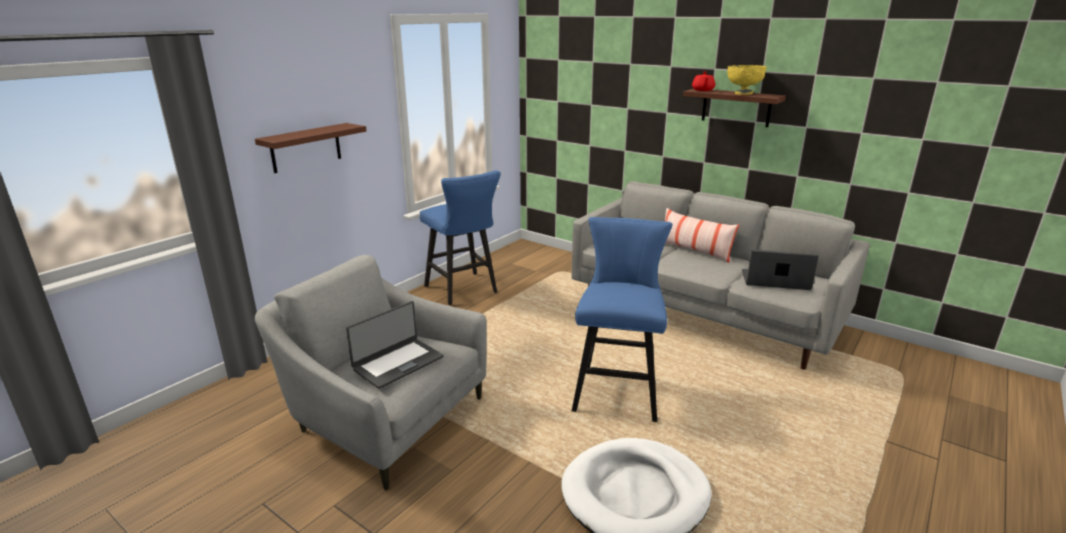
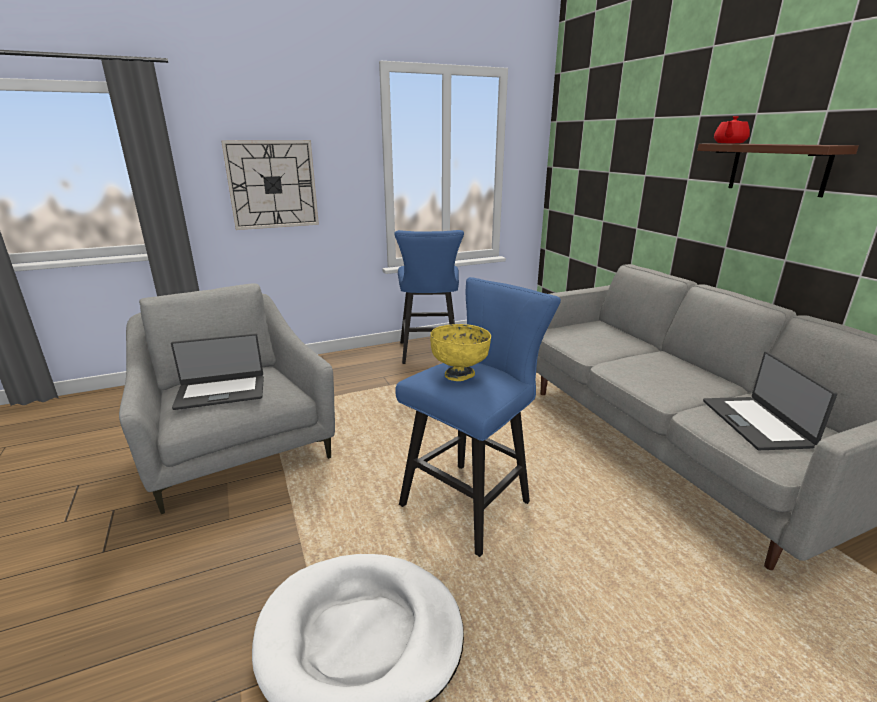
camera: 30 degrees right, 0 degrees up
(306, 148) = (272, 184): brown shelf -> wall clock
(694, 251) = (671, 359): pillow -> none
(743, 93) = (784, 144): yellow bowl -> yellow bowl (459, 374)
(775, 281) = (756, 423): laptop -> laptop turned 135 degrees counterclockwise

